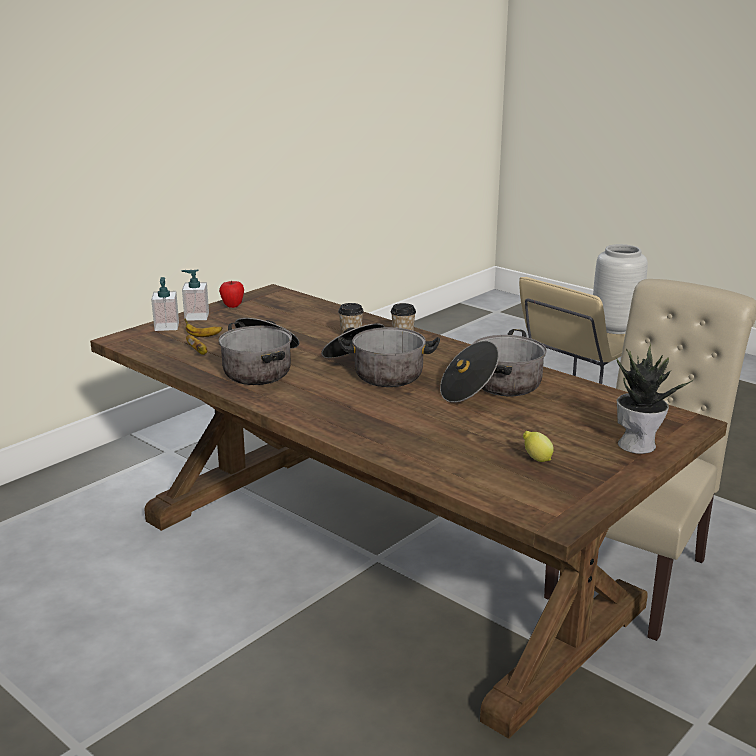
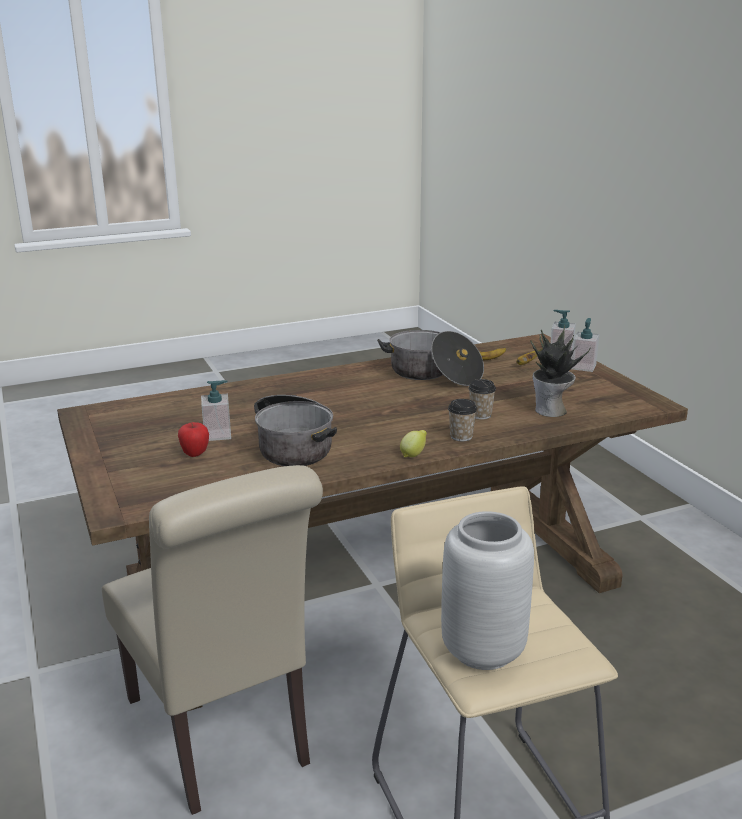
camera: 115 degrees right, 0 degrees up
(232, 306) = (609, 382): apple -> apple (195, 454)
(376, 371) = (383, 409): cooking pot -> none
(513, 425) = (218, 435): none -> soap dispenser
(536, 459) = (158, 428): lemon -> lemon (413, 455)
(638, 444) = (120, 472): potted plant -> potted plant (551, 411)

